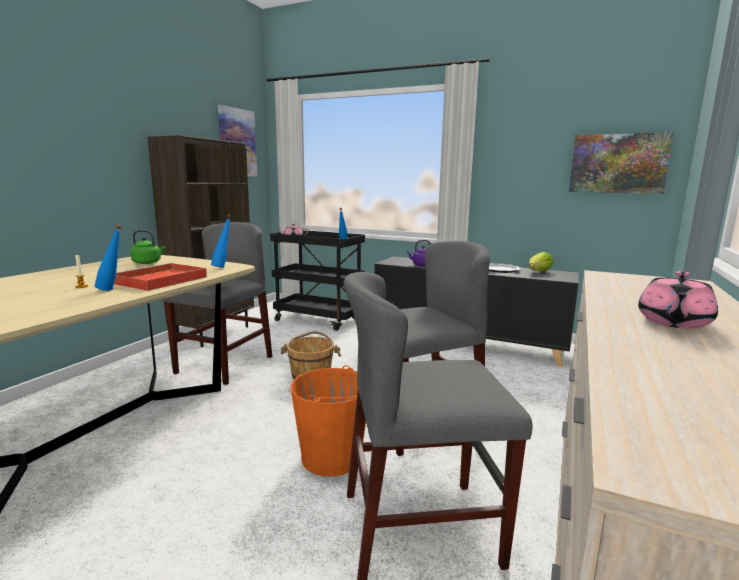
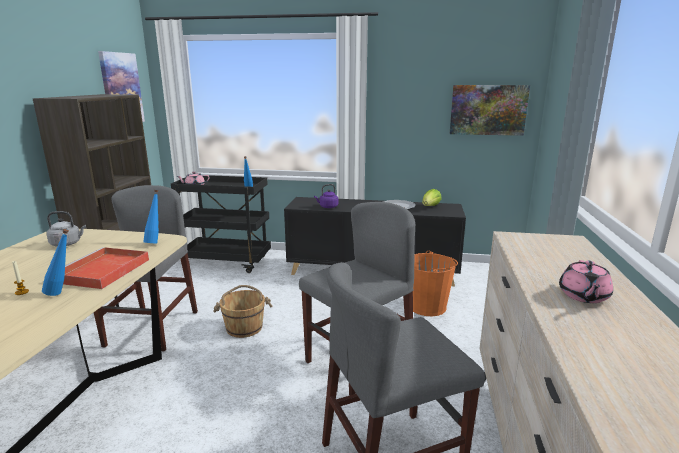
camera: 15 degrees left, 5 degrees up
(148, 263) = (67, 244): green kettle -> grey kettle
(332, 457) = (296, 410): orange bucket -> orange bucket (427, 307)

